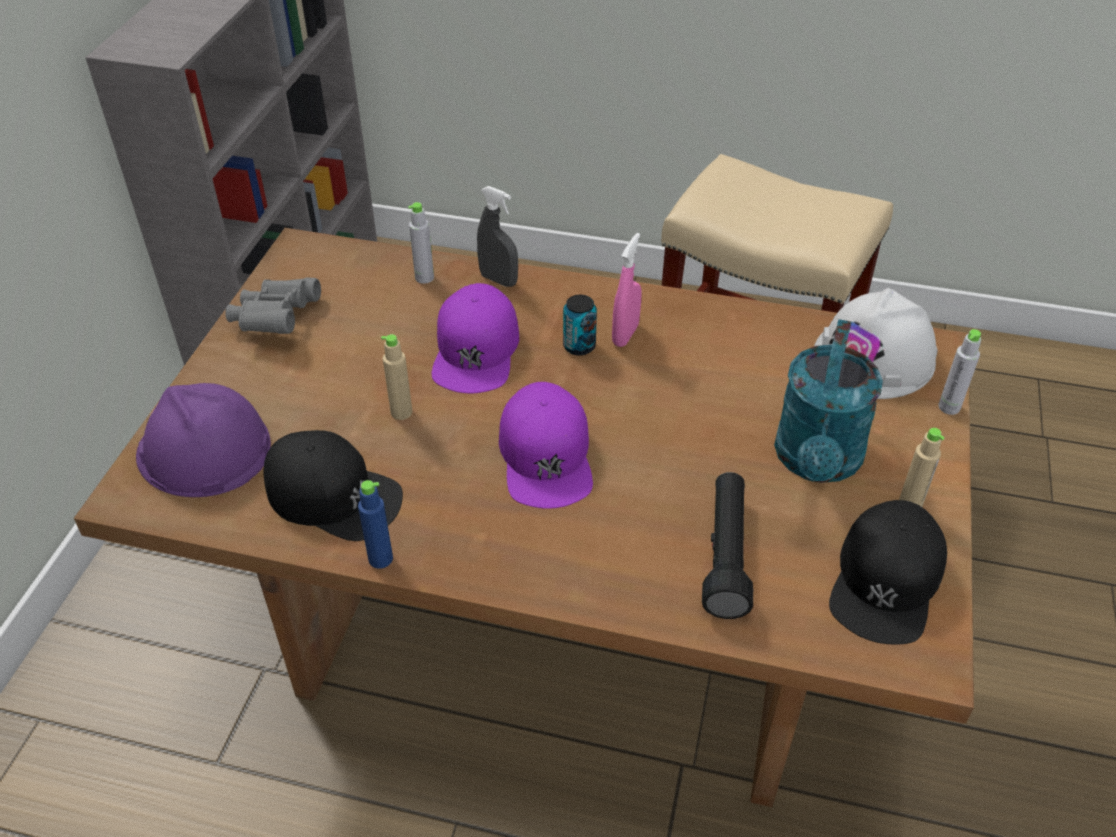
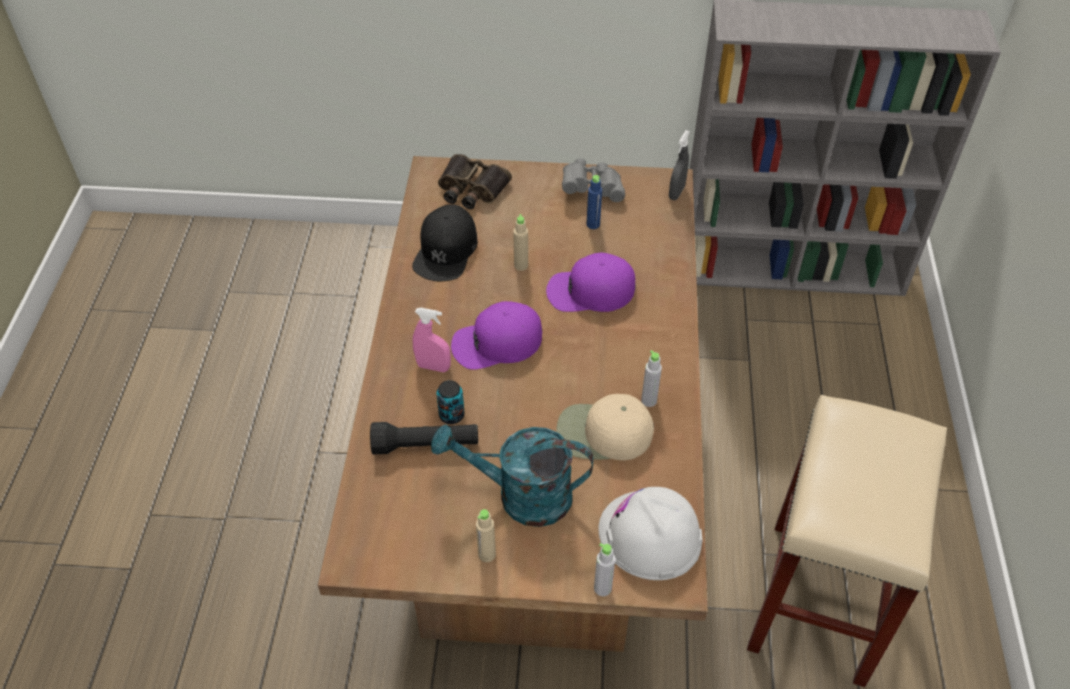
camera: 80 degrees right, 5 degrees up
(204, 450) = (471, 189): purple hard hat -> binoculars
(380, 559) = (401, 281): blue bottle -> blue bottle (593, 224)
(424, 278) = (660, 250): grey bottle -> grey bottle (649, 400)
(498, 280) = (672, 290): grey spray bottle -> grey spray bottle (676, 192)
(579, 346) = (610, 345): can -> can (451, 415)
(625, 335) = (631, 370): pink spray bottle -> pink spray bottle (433, 367)
(723, 374) = (602, 433): none -> beige cap
(886, 581) = (414, 537): black cap -> none

